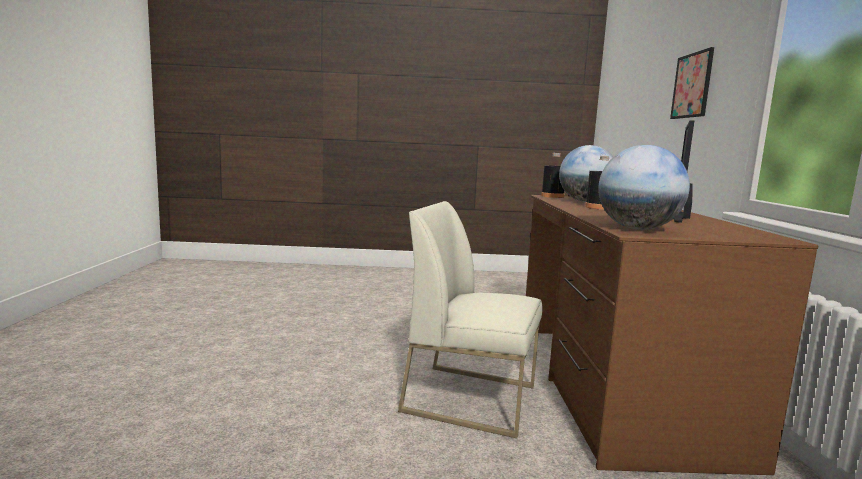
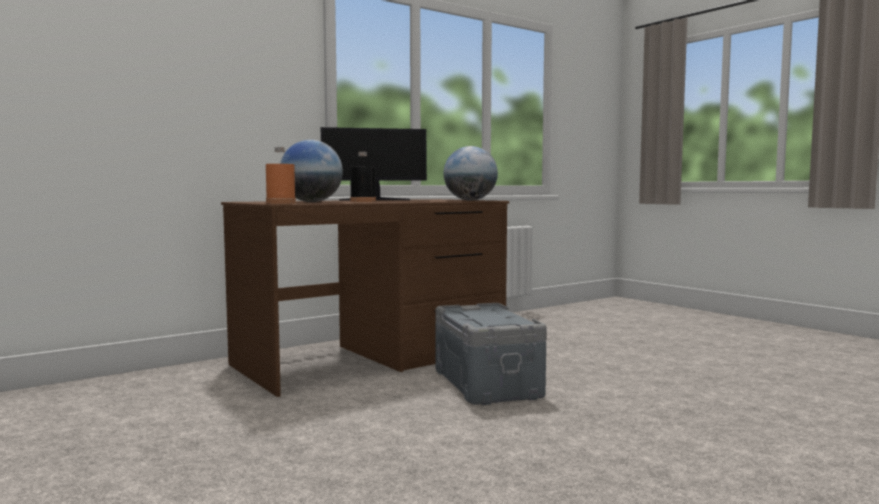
camera: 125 degrees left, 5 degrees down
(471, 398) = (485, 384): white chair -> grey storage box
(552, 196) = (281, 203): black bottle -> orange bottle
(692, 85) = (222, 77): picture -> none

